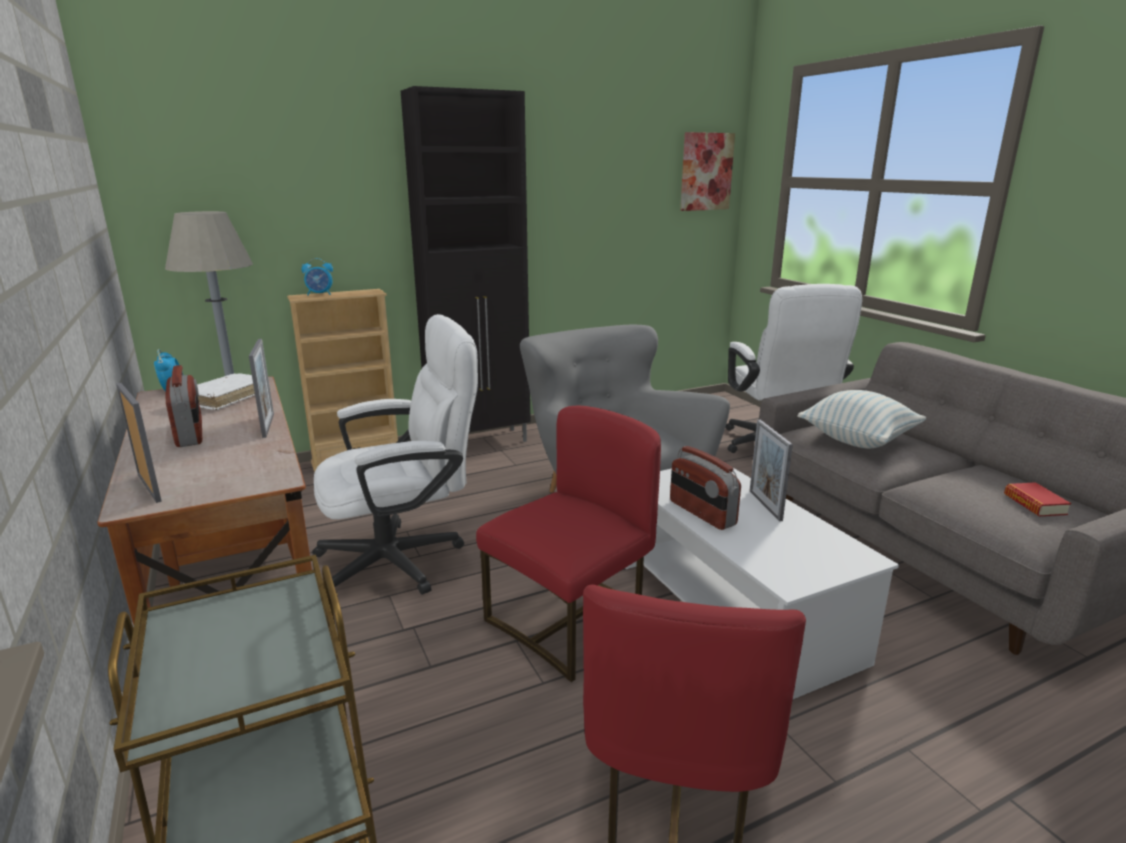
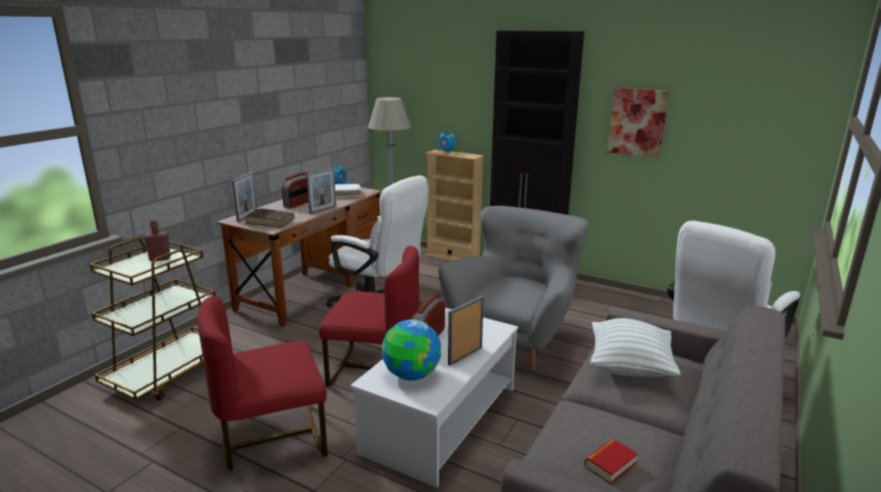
camera: 55 degrees right, 0 degrees up
(236, 475) = (270, 222): none -> brown book
(236, 627) = (160, 259): none -> red bottle
(706, 172) = (792, 100): picture -> picture (637, 122)
(790, 550) = (412, 375): none -> globe

